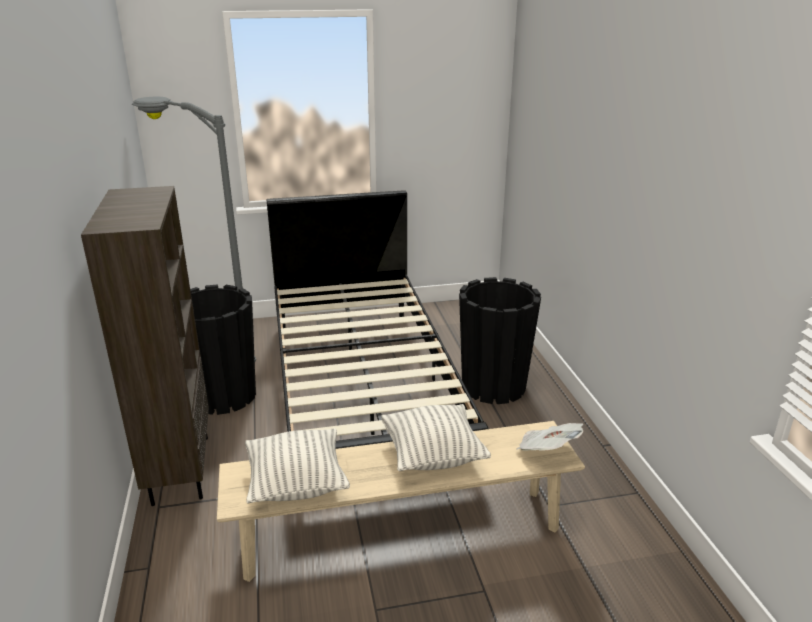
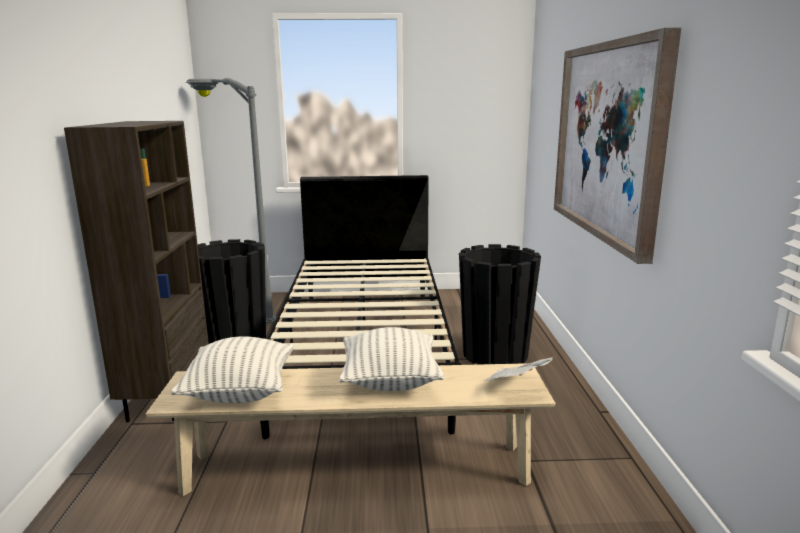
camera: 10 degrees right, 10 degrees down
(614, 195) = (608, 140): none -> picture

